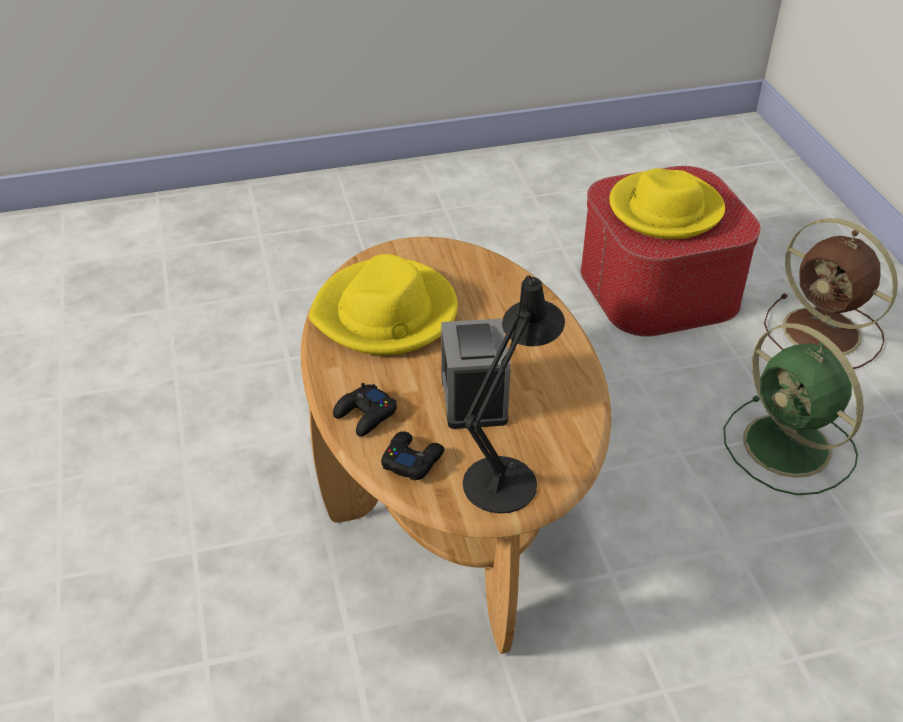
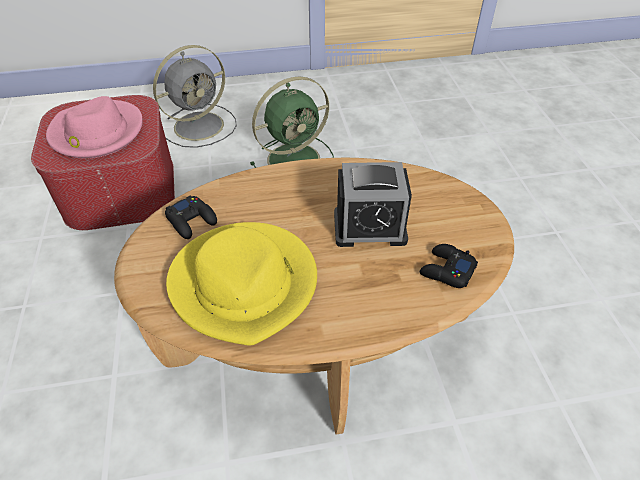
camera: 85 degrees left, 5 degrees up
(365, 415) = (392, 302): black game controller -> black game controller (192, 221)
(505, 477) = (458, 215): black table lamp -> none
(664, 209) = (96, 133): yellow hat -> pink hat
(824, 333) = (201, 125): brown fan -> grey fan

